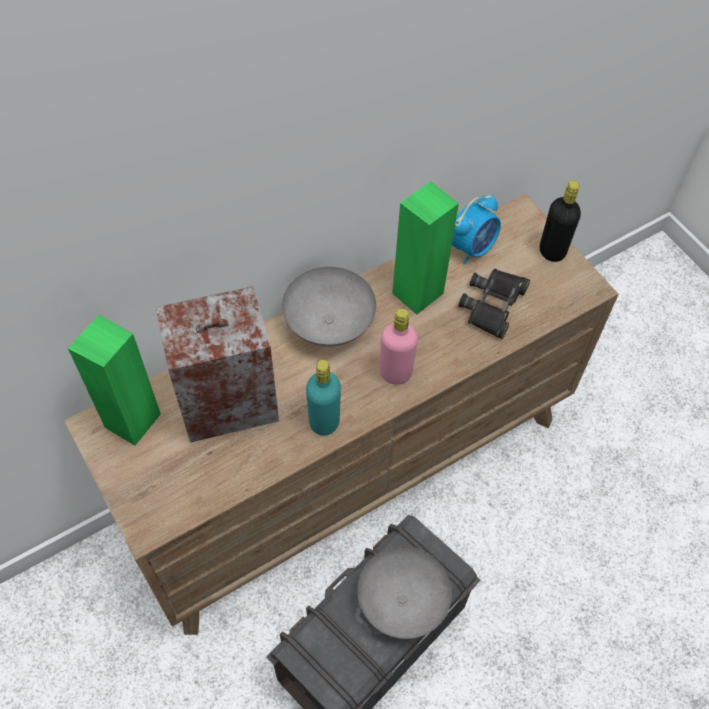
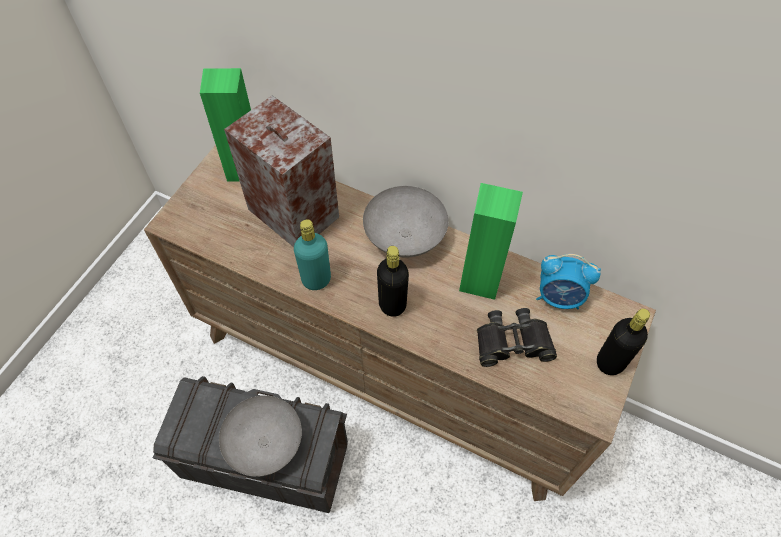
camera: 60 degrees right, 0 degrees up
(395, 373) = (392, 304): pink bottle -> black bottle

